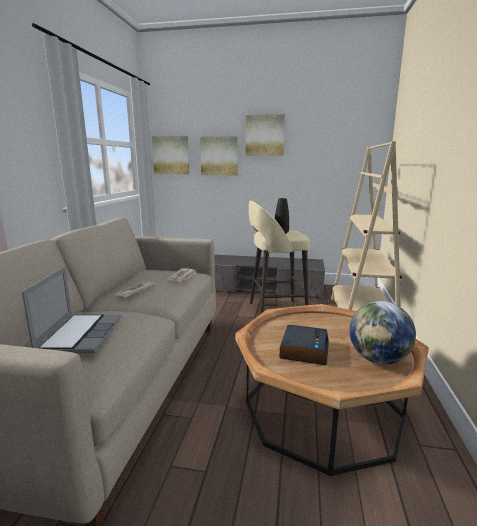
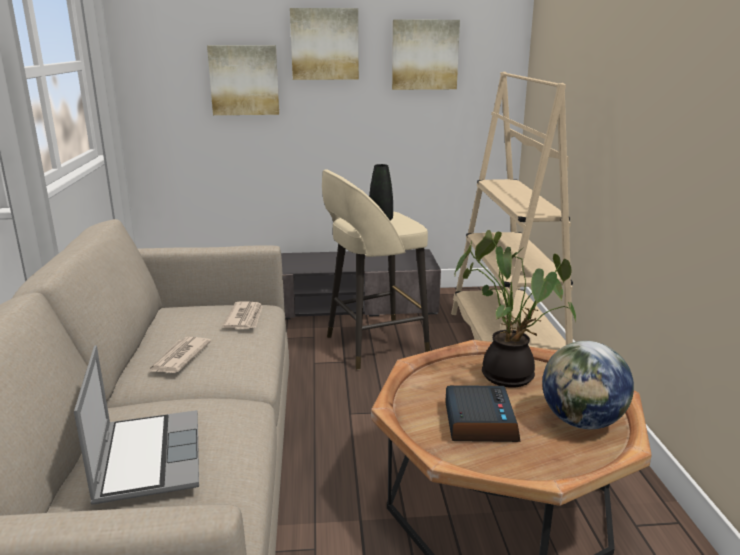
camera: 15 degrees left, 5 degrees up
(171, 155) = (151, 79): picture -> picture (424, 55)
(338, 326) = (509, 374): none -> potted plant

